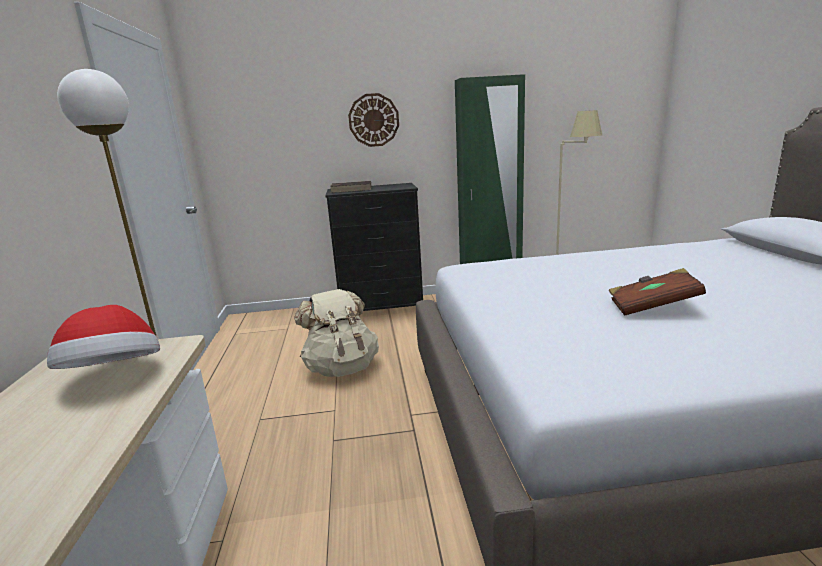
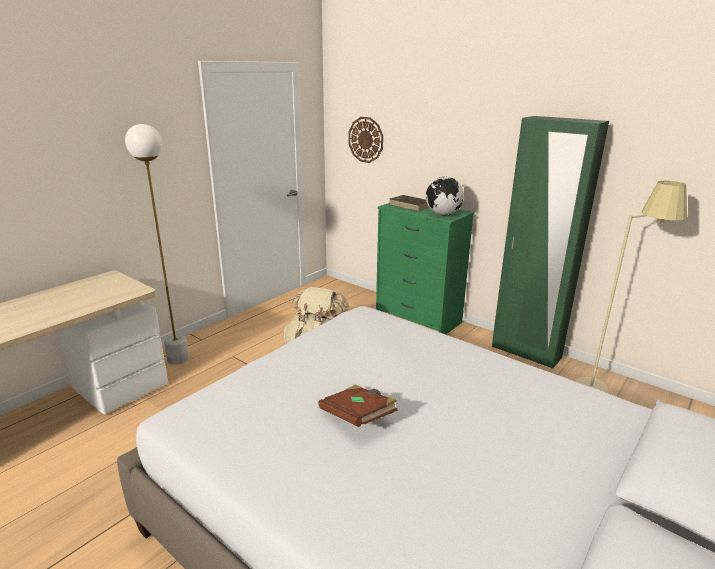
camera: 45 degrees right, 5 degrees up
(115, 375) = (97, 295): hat -> none
(373, 120) = (451, 143): wall clock -> wall clock (366, 139)
(381, 308) = (418, 319): black dresser -> green dresser
(396, 187) = (443, 214): none -> globe

